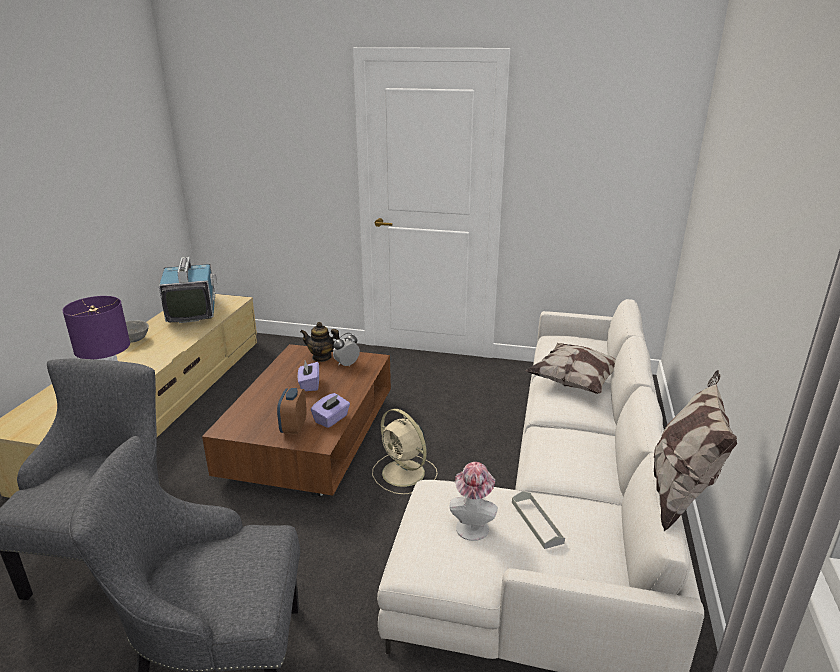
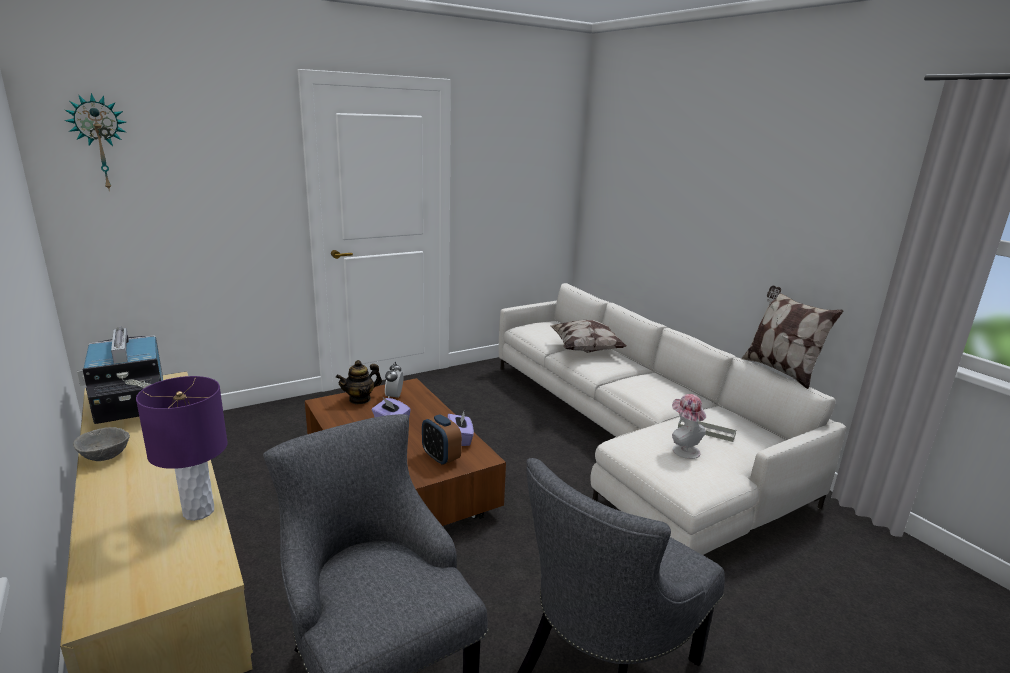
camera: 45 degrees left, 5 degrees down
(192, 311) = (131, 404): television -> television turned 150 degrees counterclockwise
(212, 113) = (100, 143): none -> wall clock
(404, 474) = (515, 469): beige fan -> none

